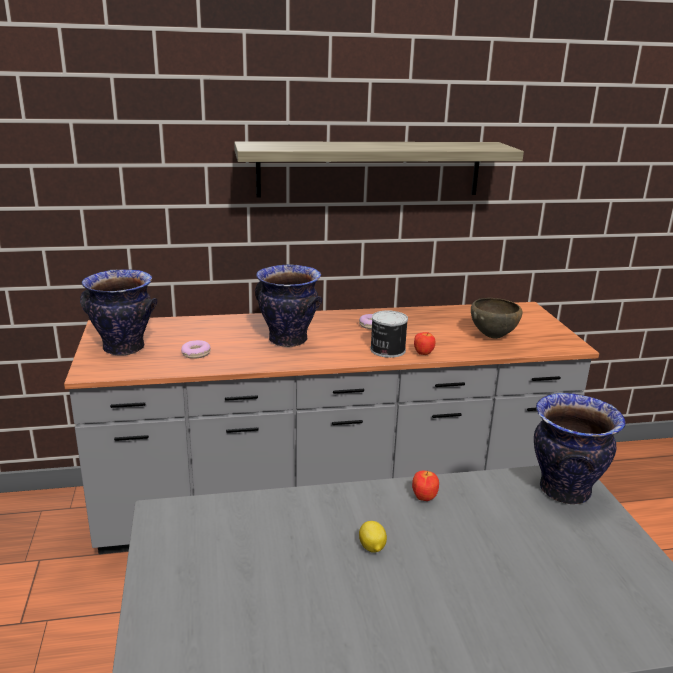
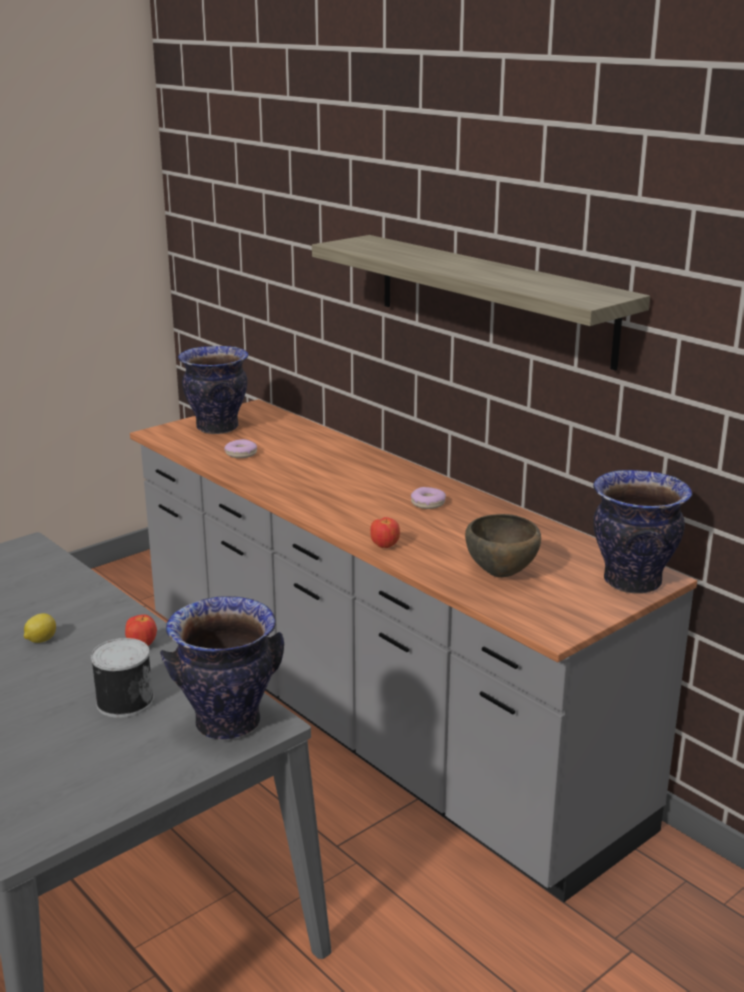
camera: 60 degrees right, 0 degrees up
(287, 340) = (325, 478): vase -> vase (631, 582)
(386, 350) = (368, 526): can -> can (123, 701)

